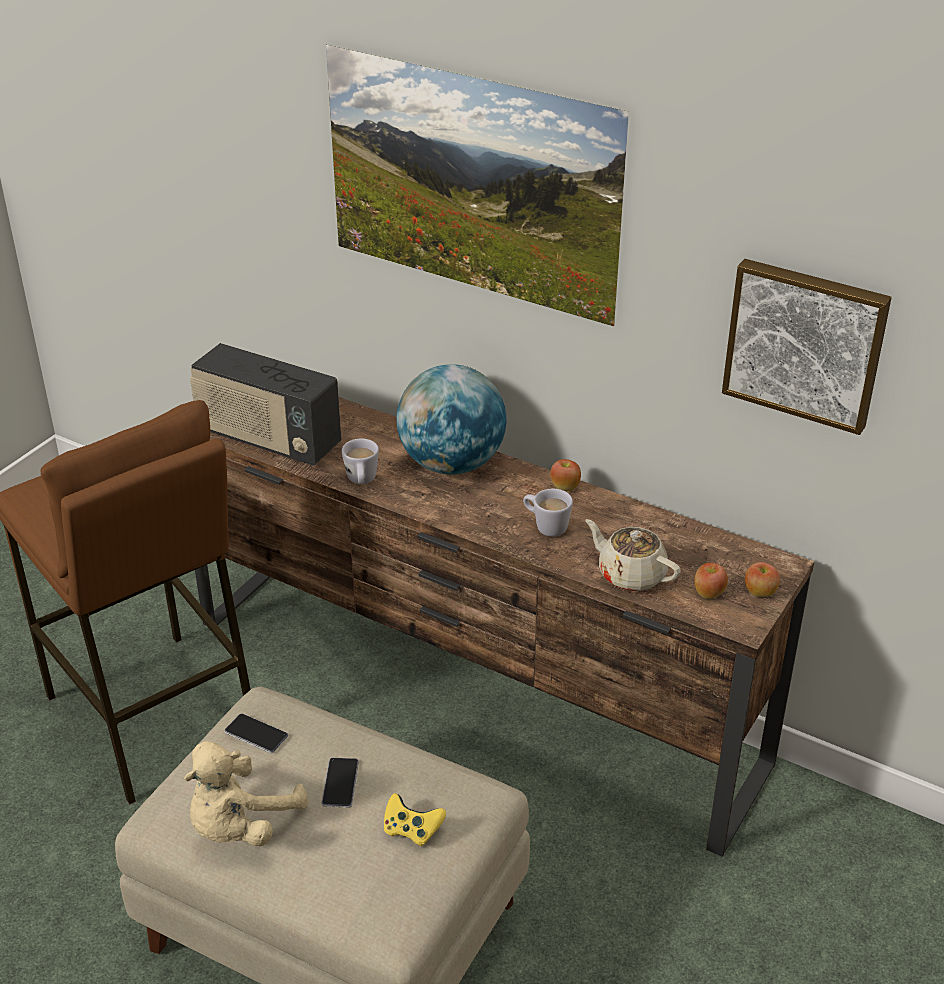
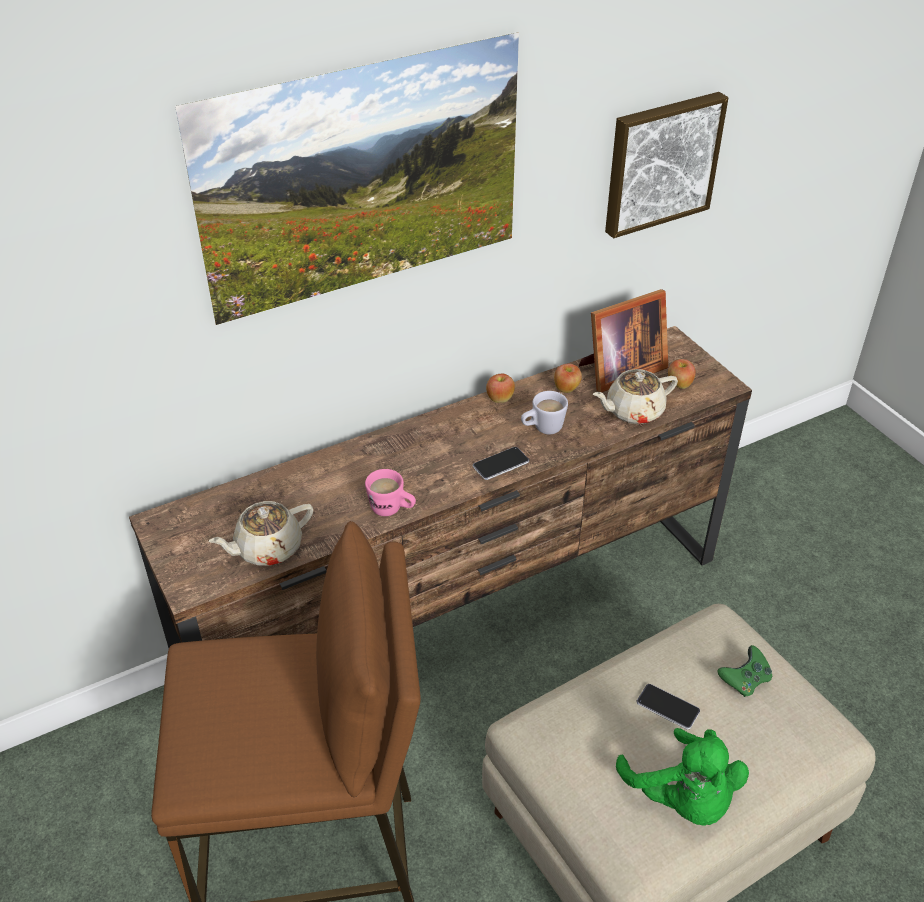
camera: 60 degrees left, 5 degrees up
(240, 825) = (682, 798): beige plush toy -> green plush toy
(256, 734) = (574, 745): phone -> phone (501, 464)
(268, 439) = (267, 548): radio -> beige teapot
(361, 482) = (392, 510): white mug -> pink mug
(411, 830) = (744, 681): yellow game controller -> green game controller
(451, 464) = (414, 446): globe -> none
(687, 546) = (619, 371): none -> picture frame
(760, 593) = (694, 362): apple -> apple (566, 389)

